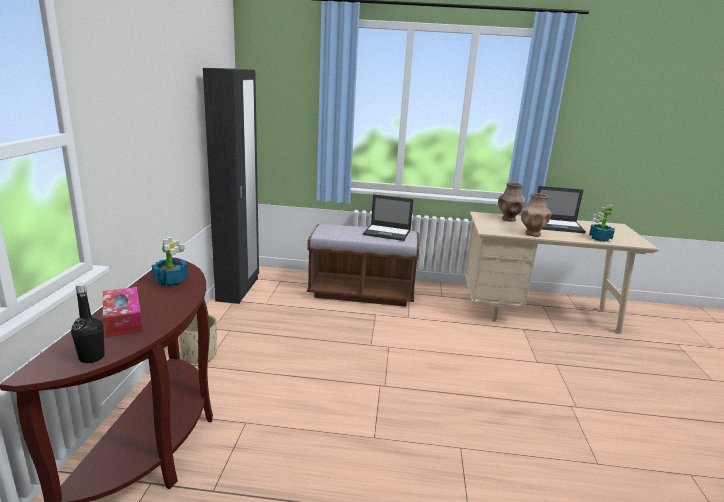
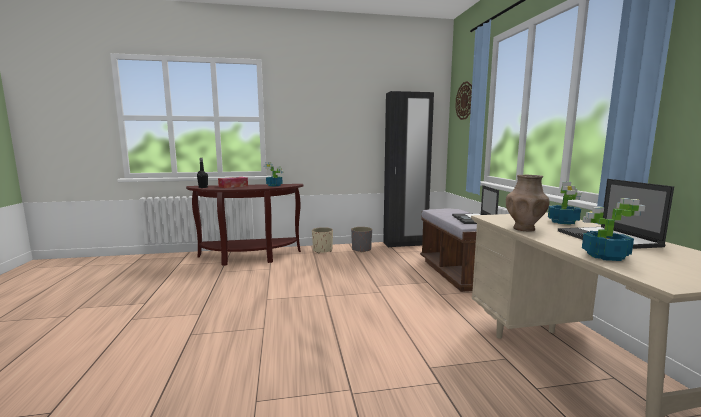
camera: 75 degrees right, 10 degrees down
(230, 323) = (361, 249): none -> grey planter
(282, 84) = (465, 100): none -> wall clock
(508, 219) = (563, 222): brown vase -> potted plant

